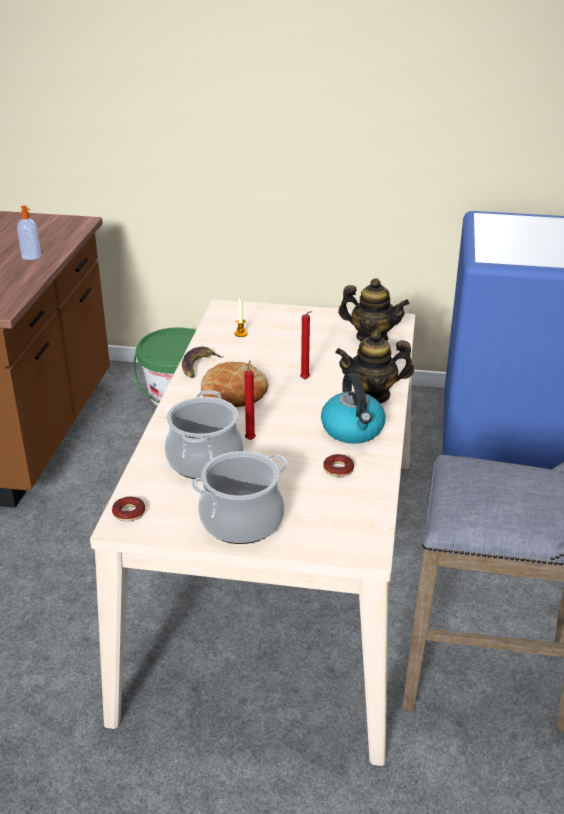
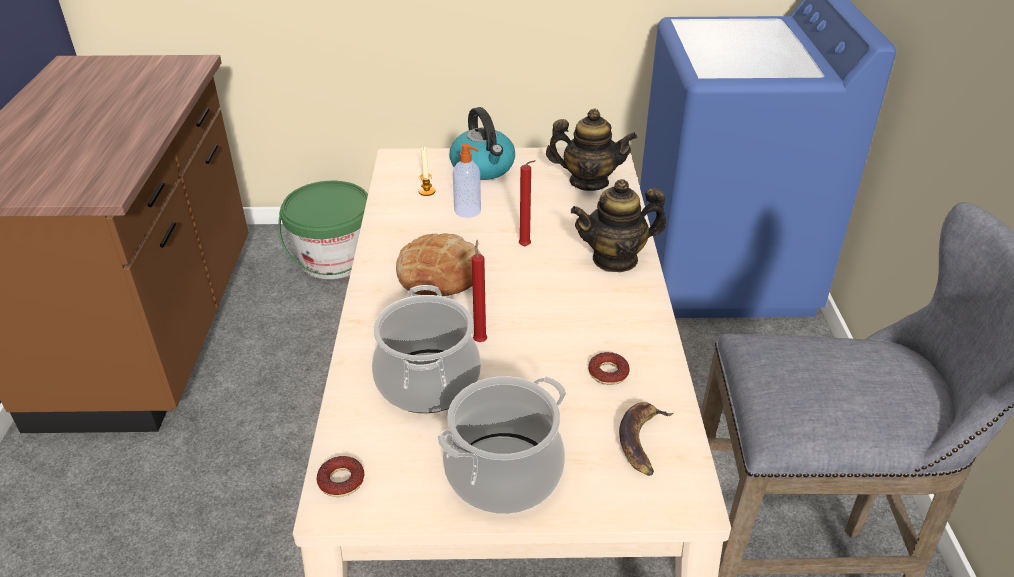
camera: 10 degrees left, 5 degrees up
(31, 256) = (137, 113): soap dispenser -> soap dispenser (468, 211)
(198, 365) = (384, 240): banana -> banana (642, 440)
(353, 430) = (608, 312): kettle -> kettle (483, 168)

